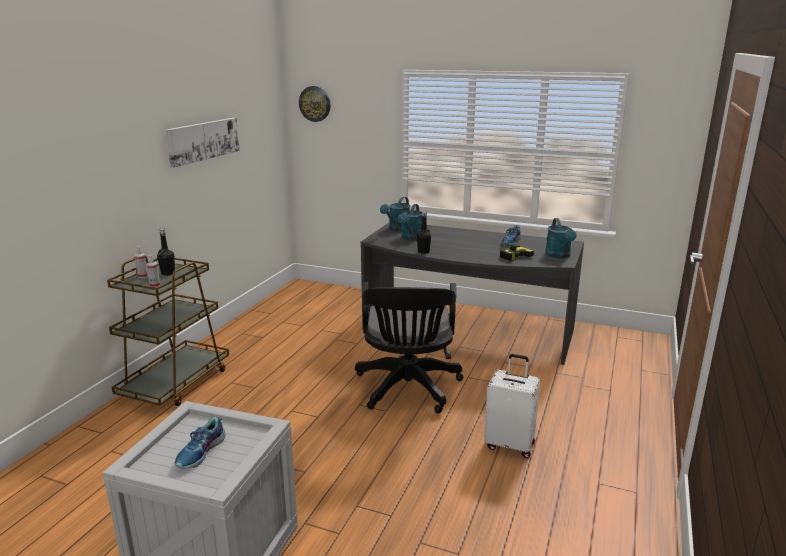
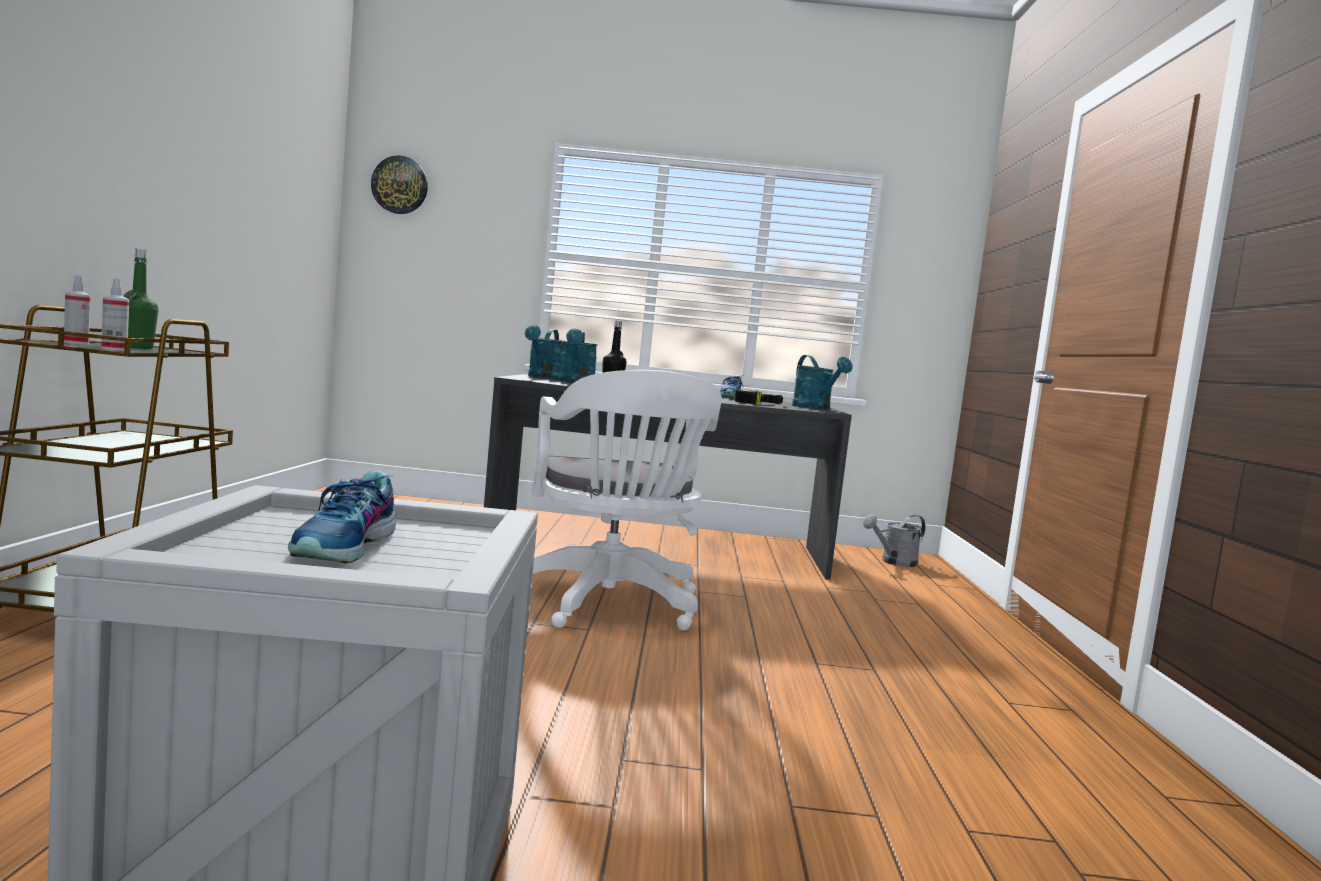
camera: 20 degrees left, 15 degrees down
(168, 273) = (137, 347): black bottle -> green bottle
(203, 140) = (218, 162): picture -> none
(408, 390) = (610, 605): black office chair -> white office chair
(510, 444) = (833, 663): white suitcase -> none
(626, 345) = (894, 562): none -> grey watering can

